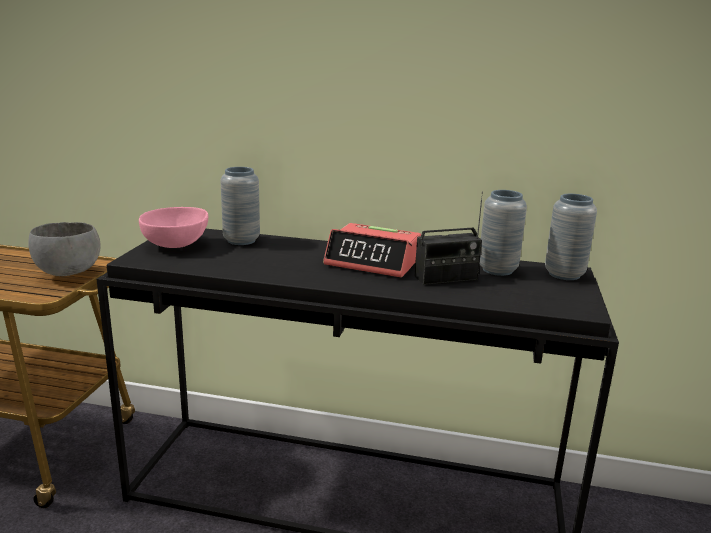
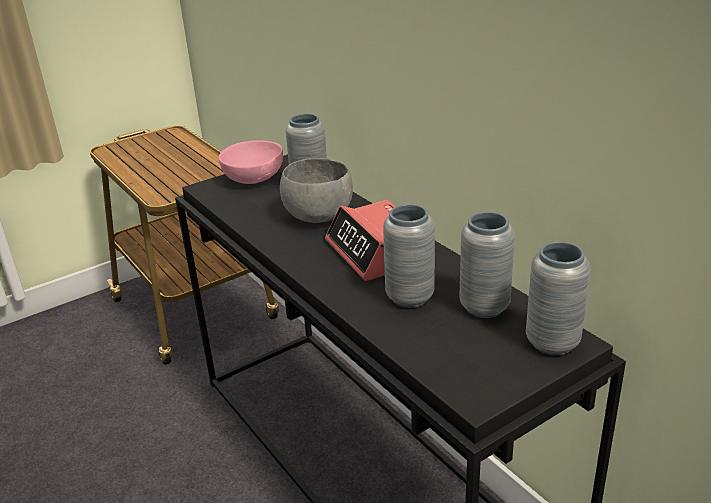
camera: 45 degrees right, 10 degrees up
(67, 272) = (200, 179): grey bowl -> grey bowl (317, 216)
(446, 278) = (409, 297): radio -> grey vase

